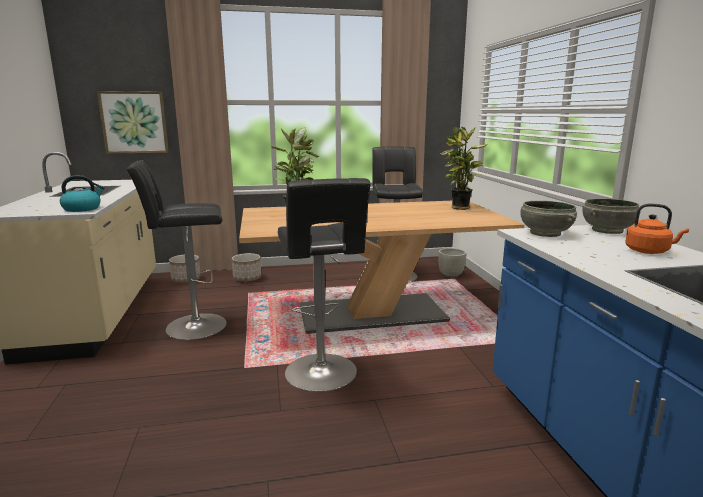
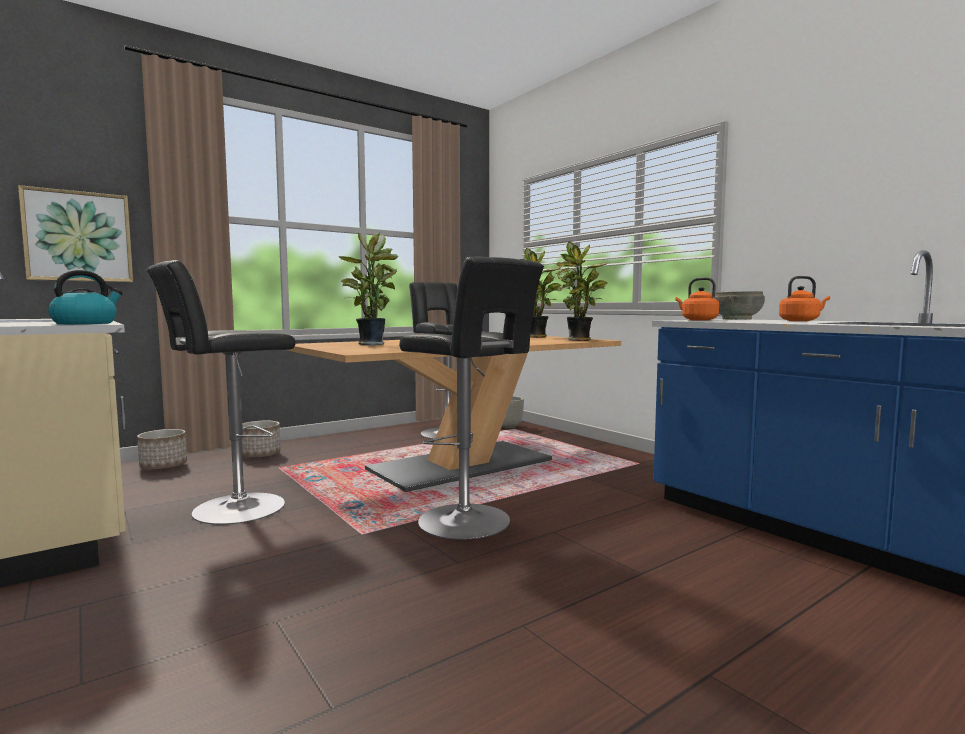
camera: 25 degrees left, 10 degrees down
(481, 221) = (579, 340): none -> potted plant
(544, 233) = (697, 320): grey bowl -> orange kettle

